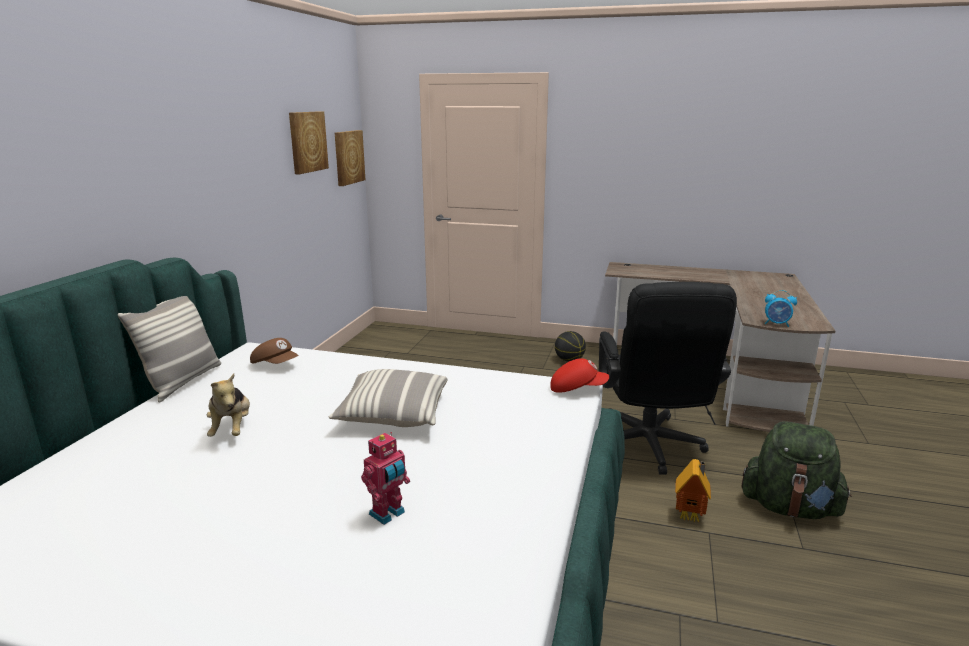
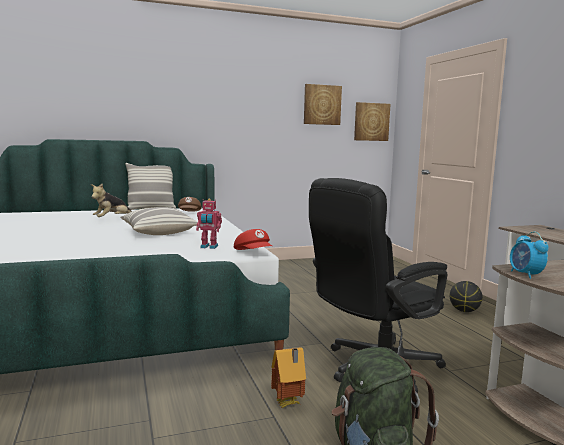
camera: 55 degrees right, 10 degrees down
(388, 514) = (51, 245): toy robot -> toy robot (209, 247)

